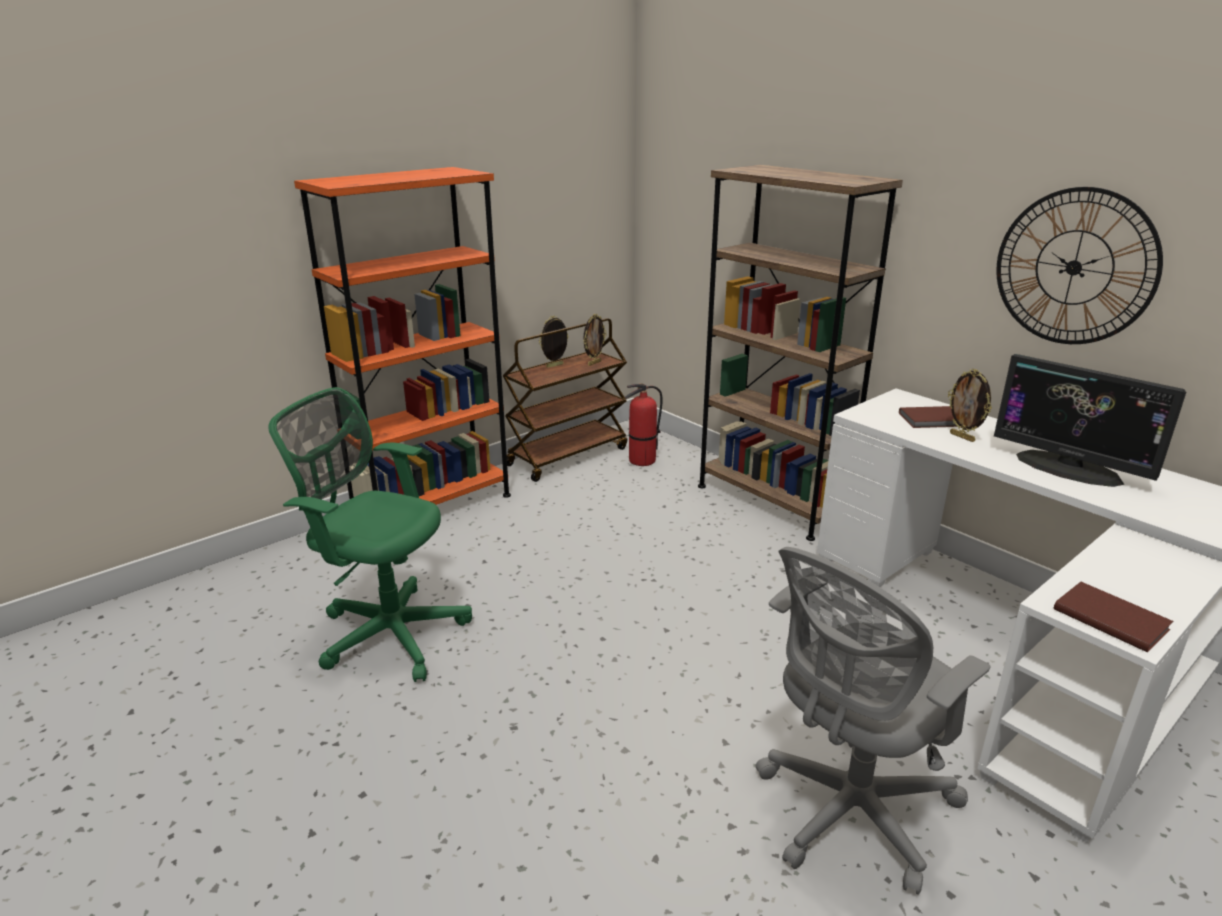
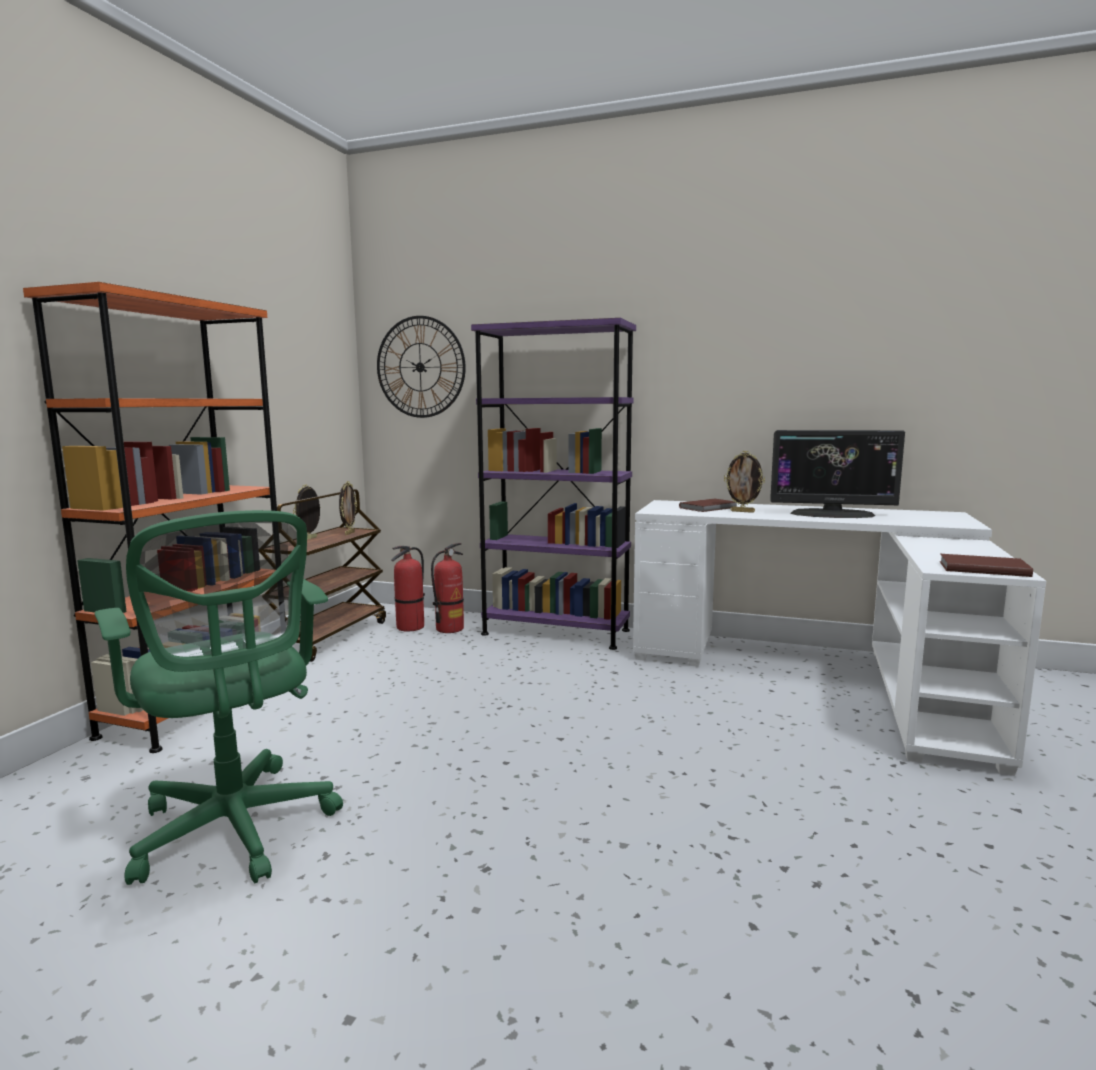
camera: 30 degrees left, 15 degrees down
(388, 632) = (236, 831): green office chair -> green office chair turned 120 degrees counterclockwise
(675, 471) = (449, 629): none -> fire extinguisher
(771, 501) = (555, 632): brown bookcase -> purple bookcase
(848, 813) = (857, 819): grey office chair -> none
(1074, 267) = (784, 372): wall clock -> wall clock (420, 367)

